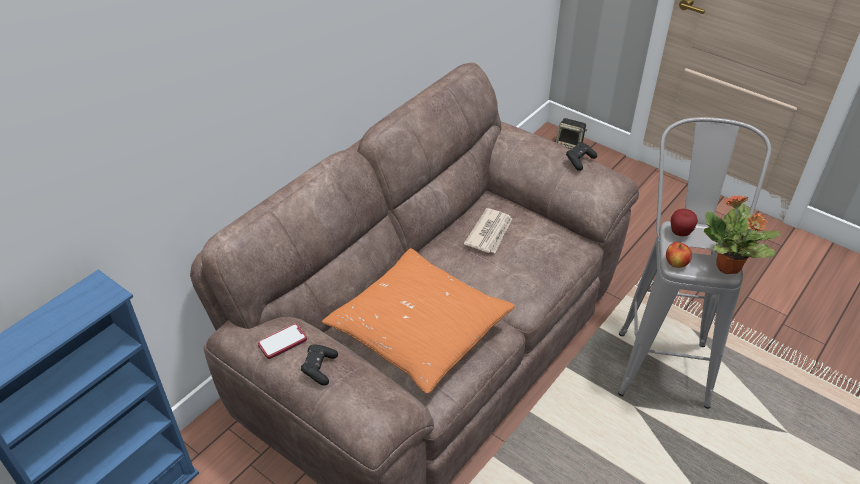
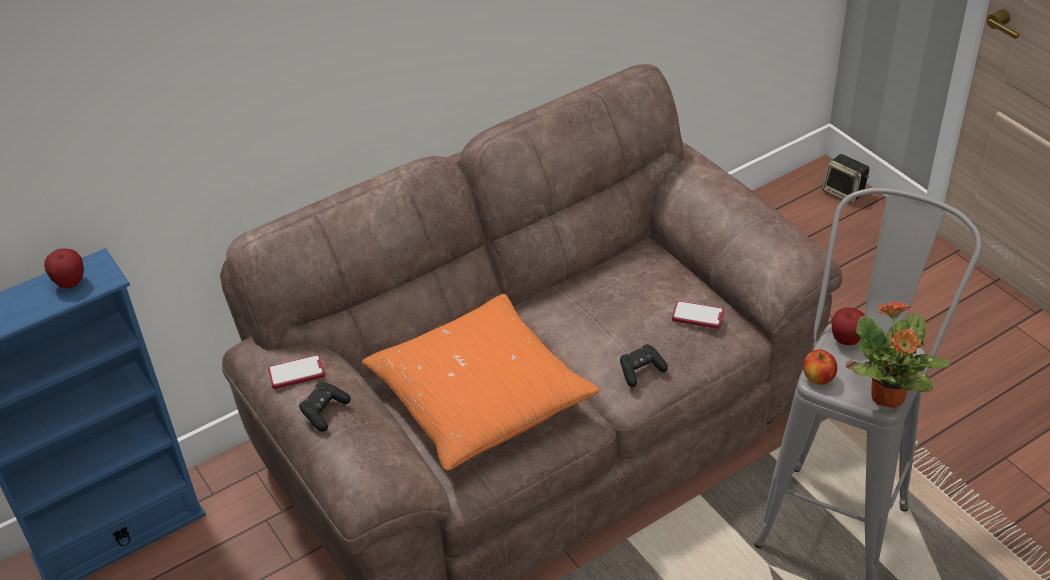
camera: 20 degrees right, 0 degrees up
(77, 305) = (70, 283): none -> apple
(490, 233) = (621, 294): newspaper -> none
(550, 238) = (697, 316): none -> phone
(579, 161) = (766, 219): black game controller -> black game controller (641, 371)

